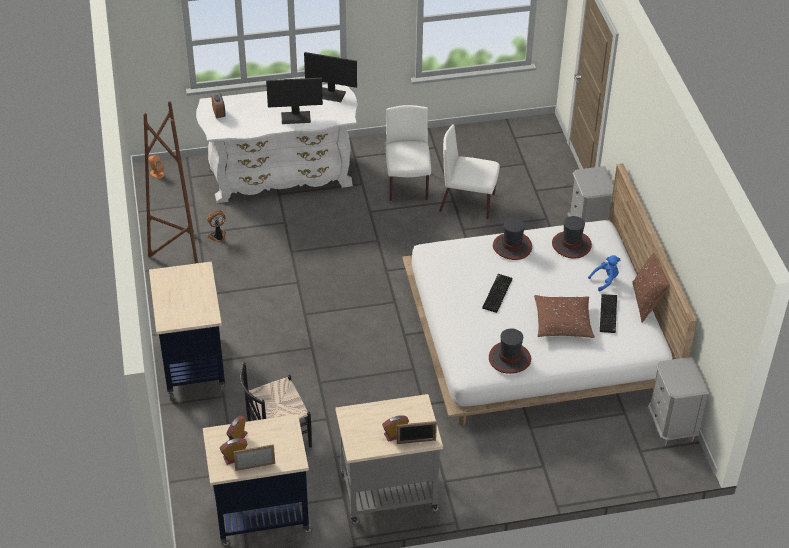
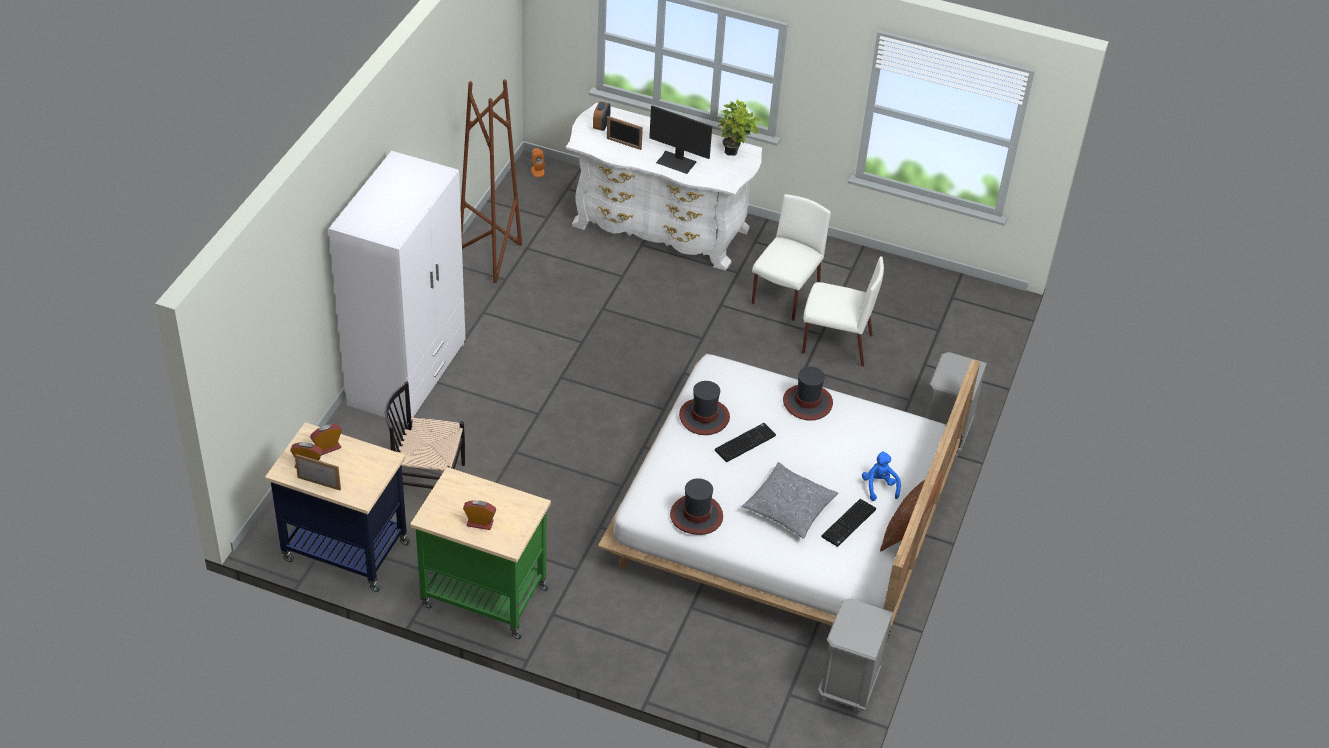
camera: 30 degrees right, 0 degrees up
(192, 365) = (408, 374): blue cart -> white wardrobe
(218, 236) = (543, 260): fan -> none
(330, 94) = (734, 153): monitor -> potted plant
(388, 495) = (483, 597): grey cart -> green cart
(416, 441) = (494, 540): picture frame -> picture frame (623, 144)
(468, 203) = (835, 344): white chair -> white chair turned 150 degrees clockwise
(562, 322) = (789, 507): brown pillow -> grey pillow
(571, 245) = (876, 431): hat -> hat (704, 417)
(605, 280) = (879, 486): blue plush toy -> blue plush toy turned 105 degrees counterclockwise

